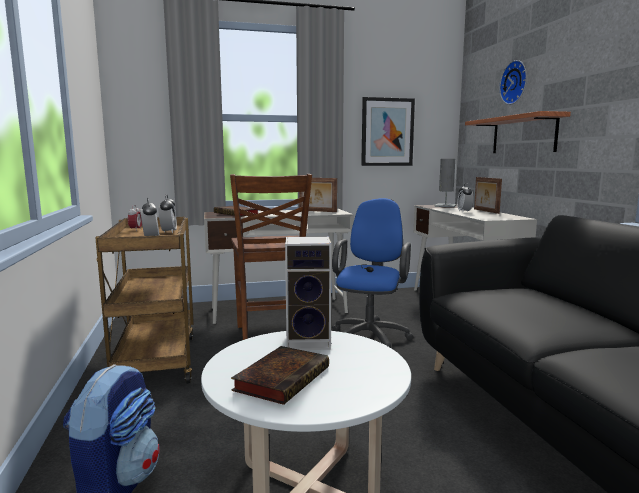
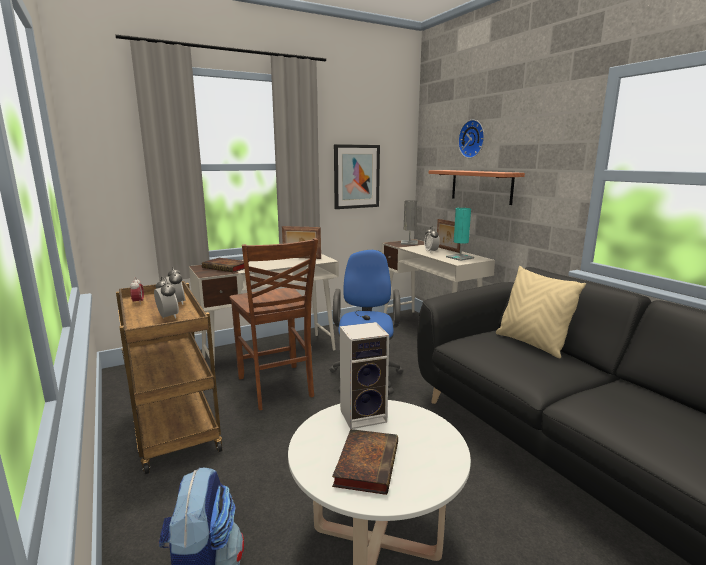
camera: 15 degrees left, 5 degrees up
(494, 216) = (460, 257): none -> turquoise table lamp
(553, 301) = (531, 344): none -> beige pillow

